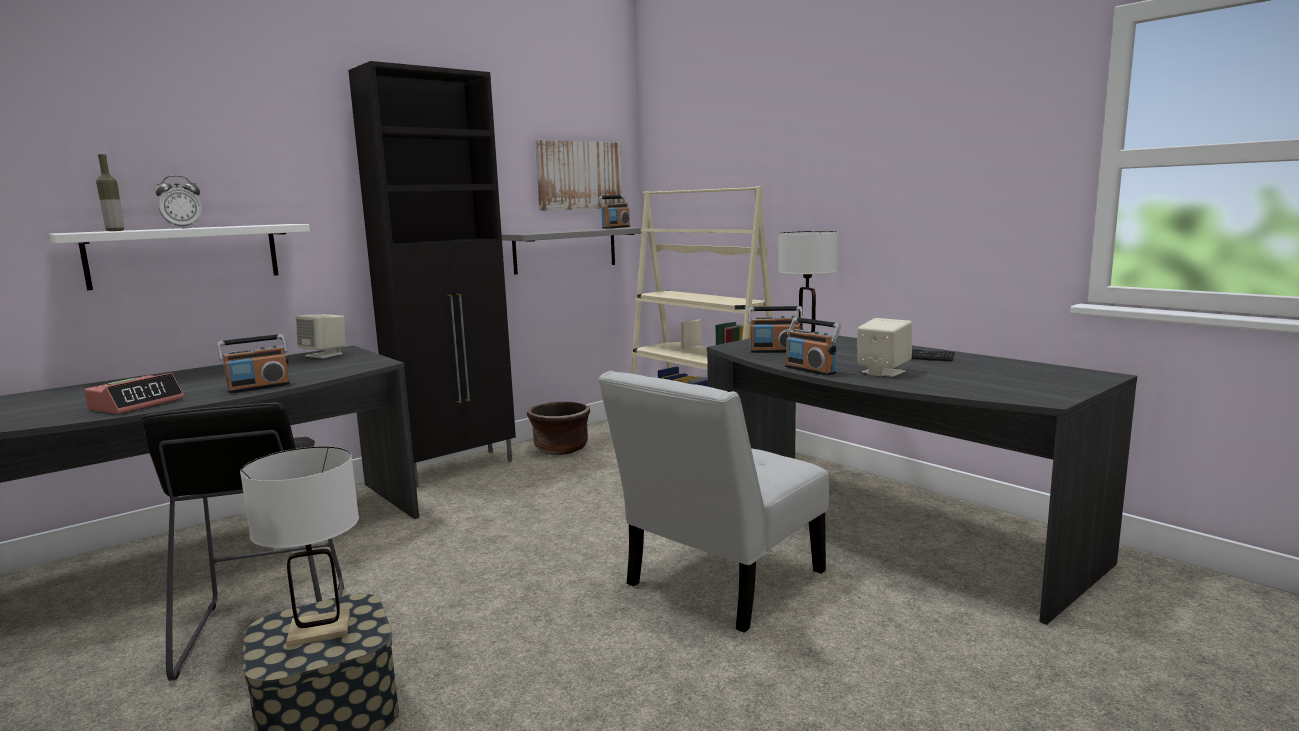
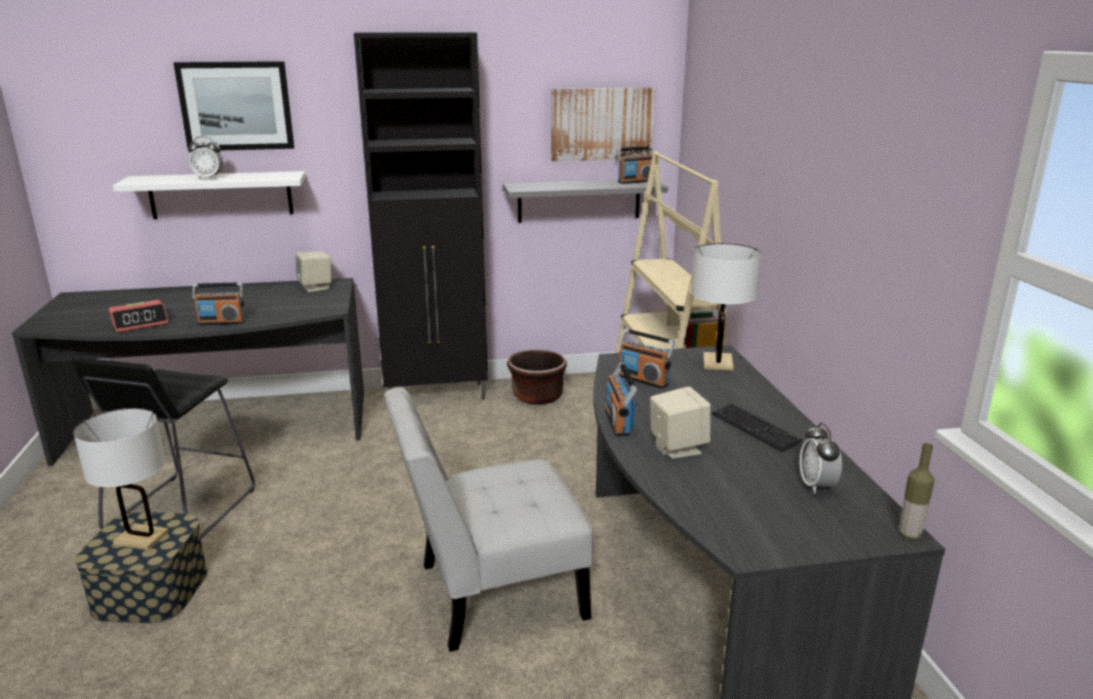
camera: 30 degrees right, 10 degrees up
(115, 231) = (159, 180): bottle -> bottle (909, 535)
(205, 146) = (236, 106): none -> picture
(1009, 369) = (816, 485): none -> alarm clock

